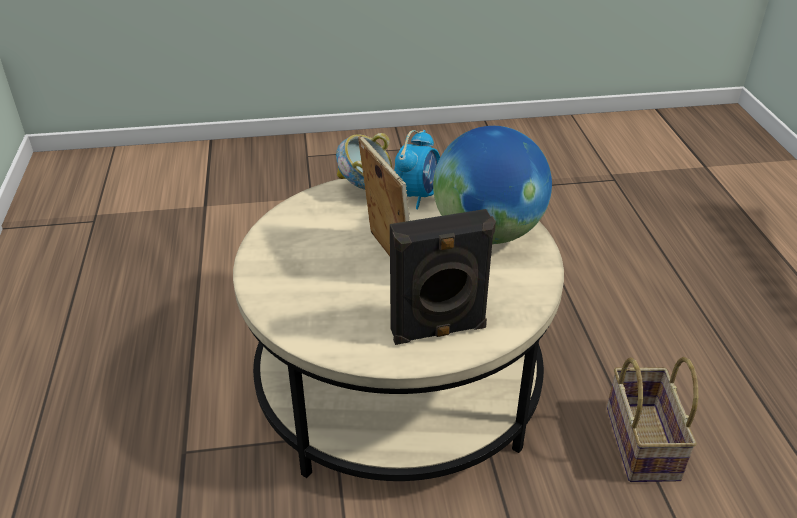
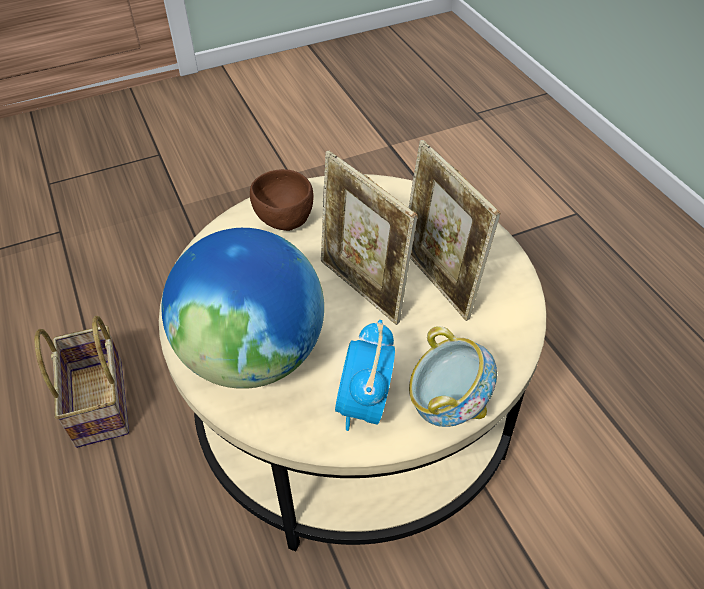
camera: 165 degrees right, 10 degrees up
(323, 252) = (439, 282): none -> picture frame
(439, 331) = (283, 220): black speaker -> brown bowl

